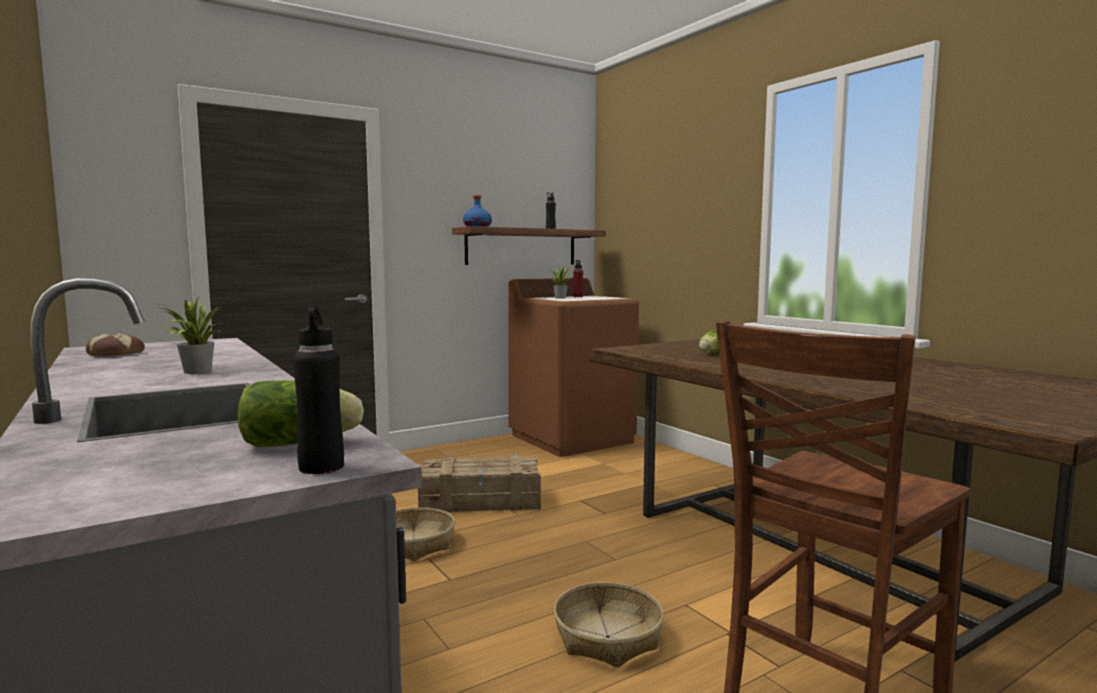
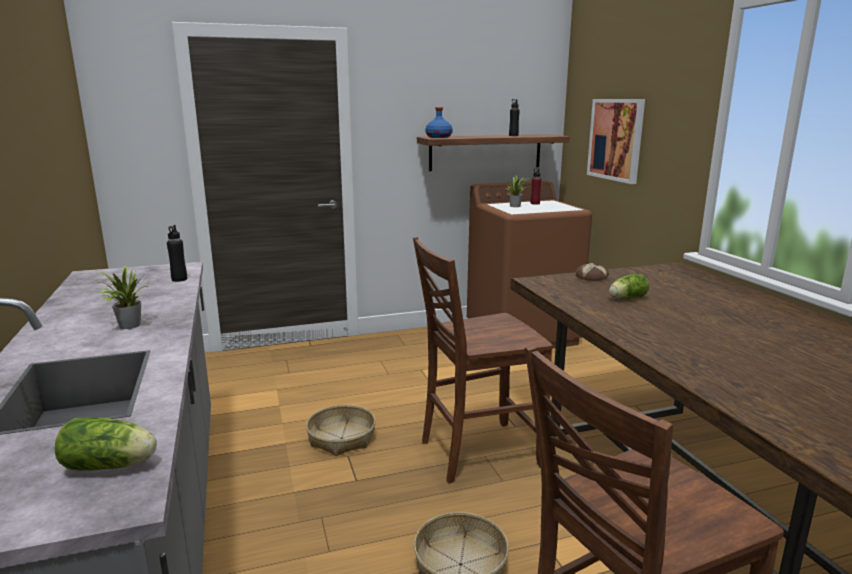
camera: 15 degrees right, 10 degrees up
(116, 354) = (98, 286): bread -> bread (592, 277)
(321, 467) = (94, 510): black bottle -> black bottle (179, 279)
(481, 501) = (413, 398): crate -> none
(575, 539) = (477, 452): none -> brown chair
(656, 228) = (616, 139): none -> picture

